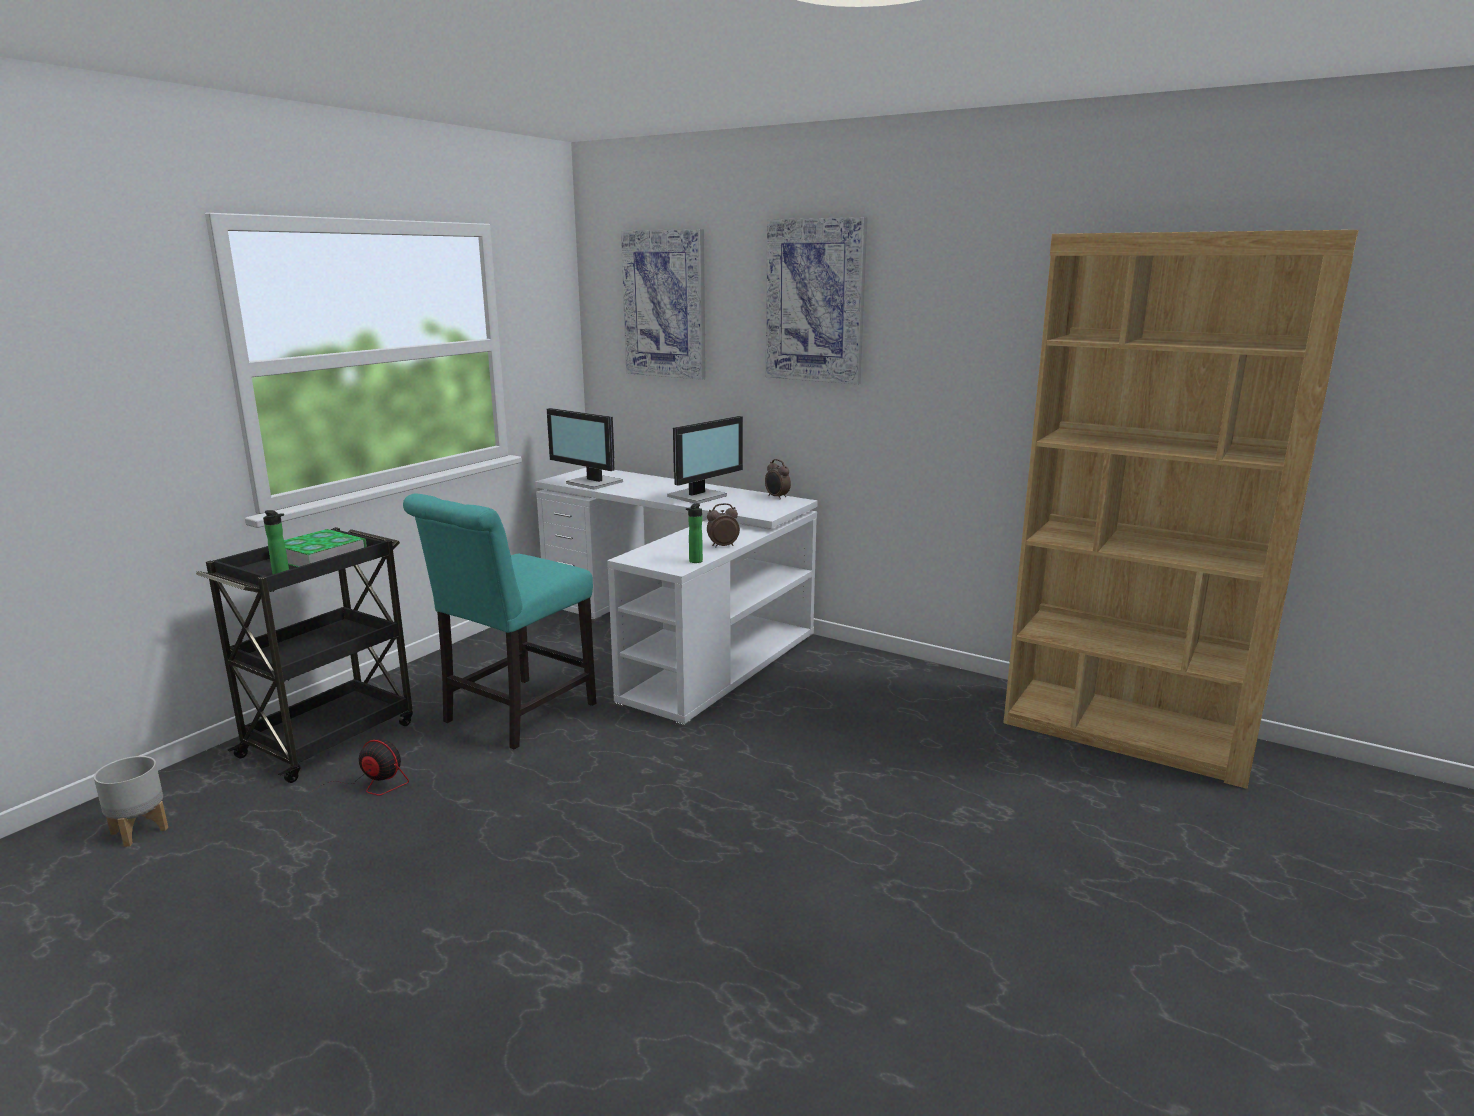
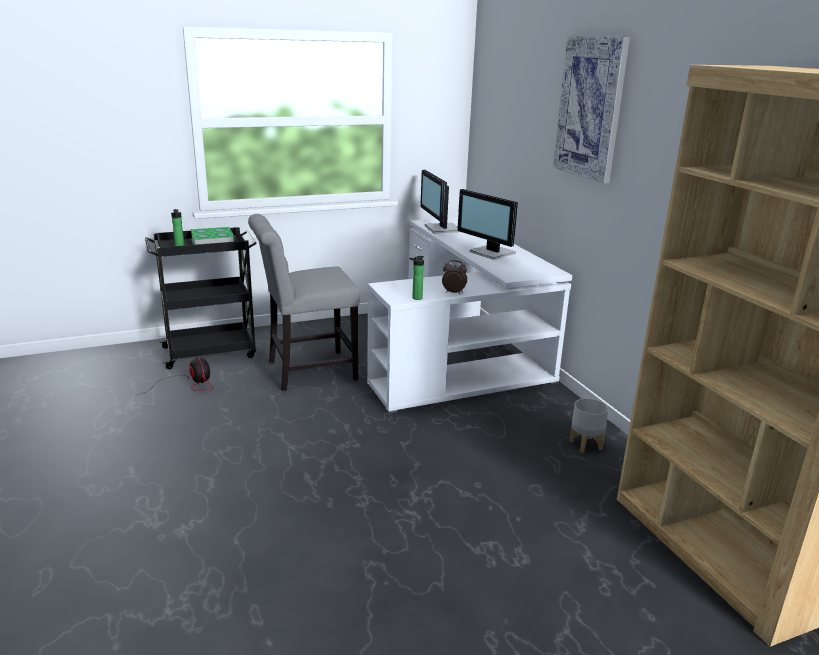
camera: 35 degrees right, 5 degrees up
(140, 830) = (91, 368): grey planter -> grey planter (586, 444)
(514, 716) = (307, 371): turquoise chair -> grey chair
(665, 304) = (510, 100): picture -> none
(699, 496) = (491, 253): monitor -> monitor turned 60 degrees clockwise
(777, 497) = (545, 266): alarm clock -> none

